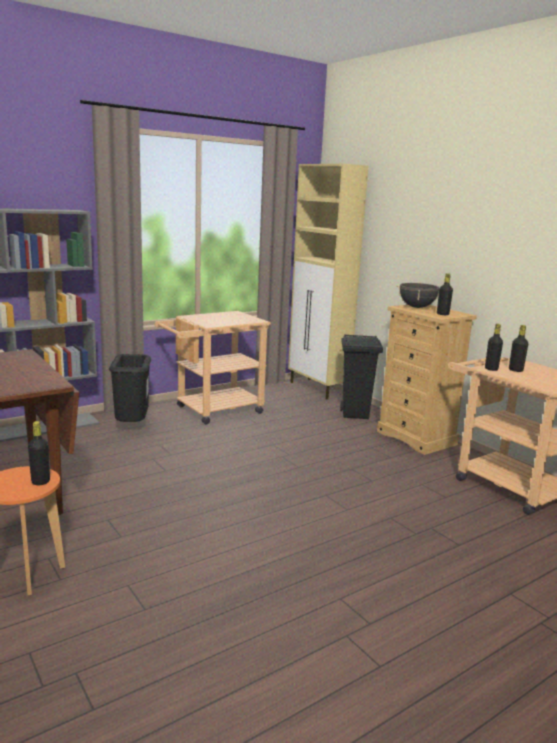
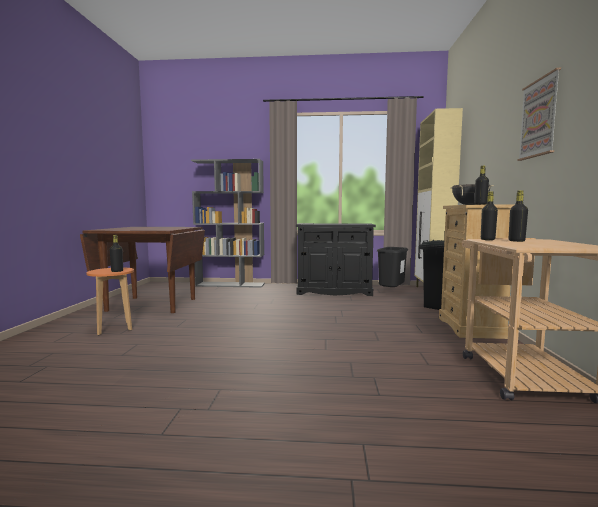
camera: 40 degrees right, 10 degrees down
(131, 426) = (275, 290): black trash can -> black trash can (391, 292)
(213, 411) = (334, 291): beige cart -> black cabinet
(501, 233) = (539, 118): none -> picture

